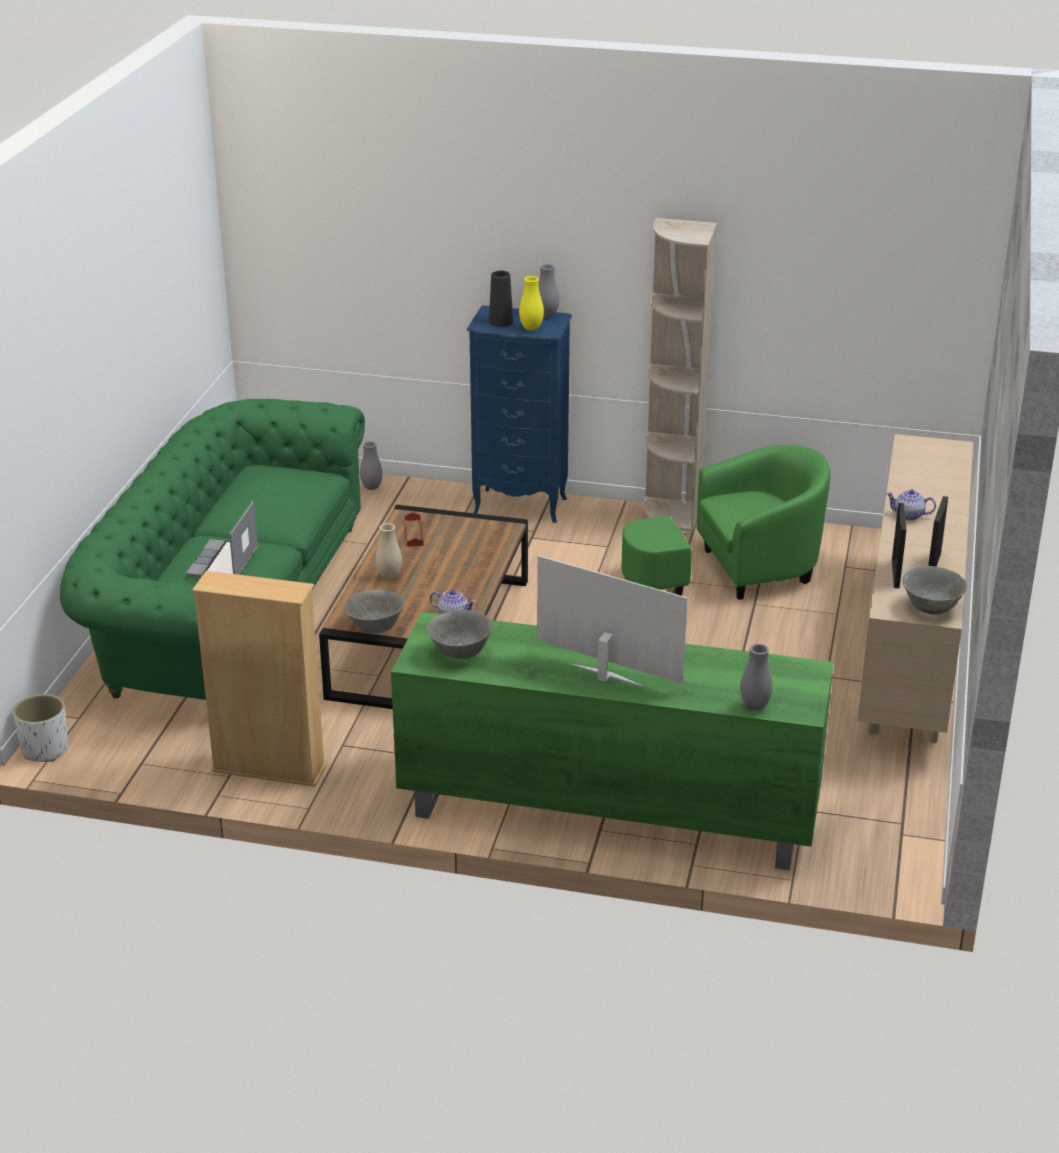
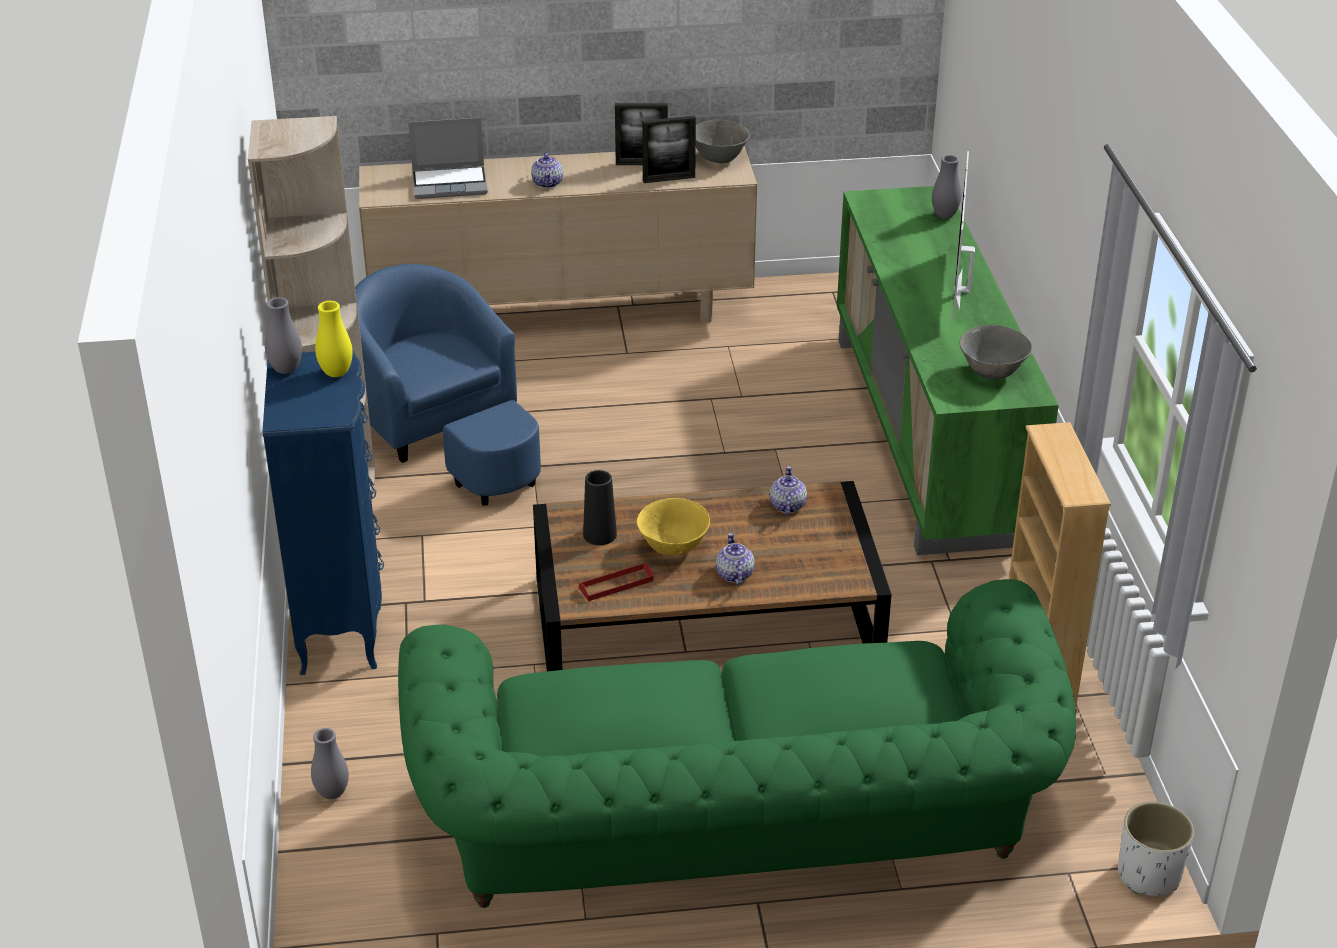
camera: 110 degrees left, 5 degrees up
(224, 563) = (841, 681): laptop -> laptop (451, 183)
(375, 628) = (851, 554): grey bowl -> none
(389, 577) = (734, 575): beige vase -> teapot
(437, 560) = (673, 548): none -> yellow bowl
(501, 322) = (321, 401): black vase -> black vase (600, 534)
(734, 573) = (445, 435): green armchair -> blue armchair

